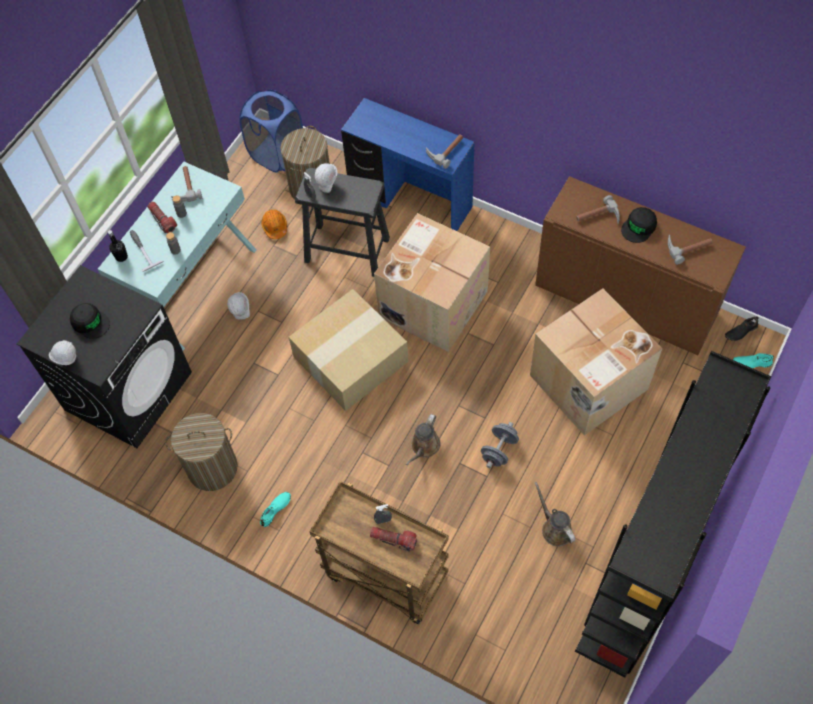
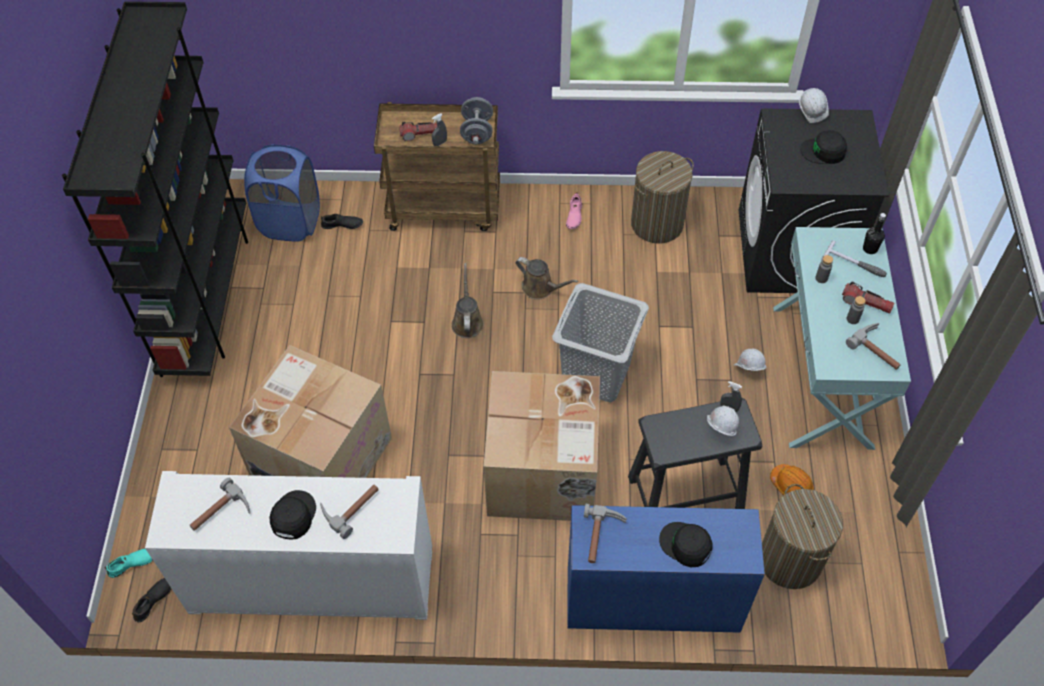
camera: 150 degrees right, 5 degrees down
(275, 510) = (574, 216): turquoise shoe -> pink shoe
(277, 154) = (871, 589): blue laundry basket -> blue laundry basket (290, 222)
(351, 357) = (596, 374): cardboard box -> grey laundry basket
(398, 127) = (686, 545): none -> black cap
(487, 601) = (342, 225): none -> black shoe
(499, 450) = (389, 349): grey dumbbell -> grey dumbbell (477, 132)
(554, 528) = (304, 303): brown watering can -> brown watering can (540, 288)
(625, 299) = (312, 580): brown cabinet -> white cabinet

